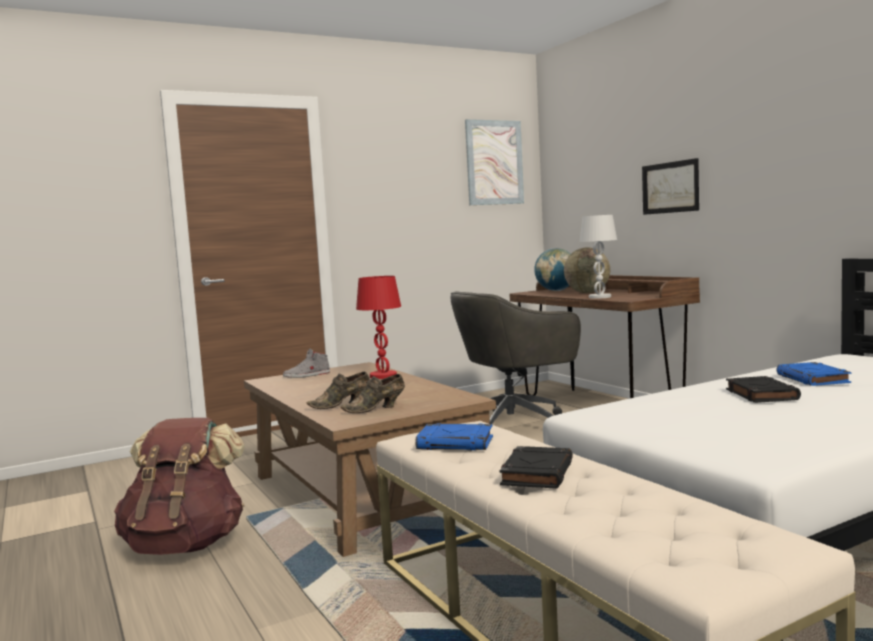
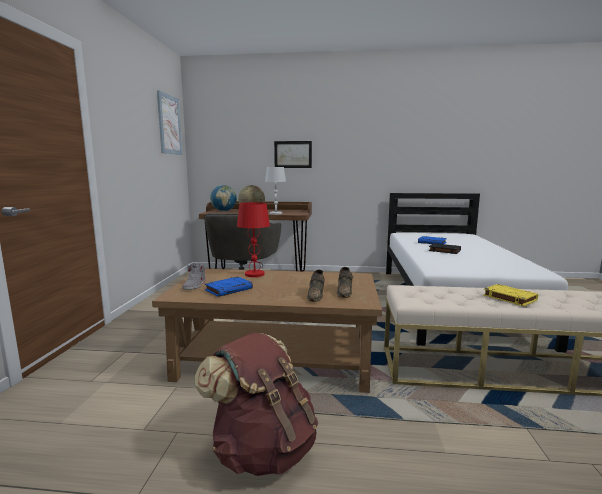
camera: 55 degrees left, 5 degrees up
(456, 443) = (437, 296): blue book -> blue book (229, 289)
(537, 473) = (509, 298): black book -> yellow book

